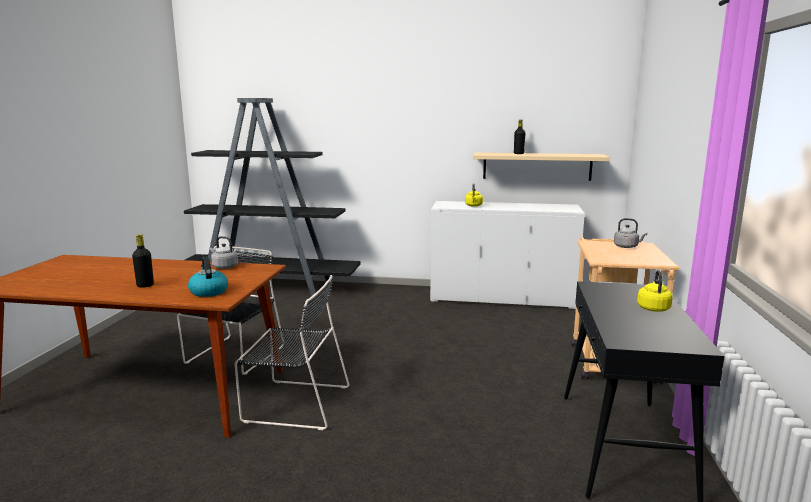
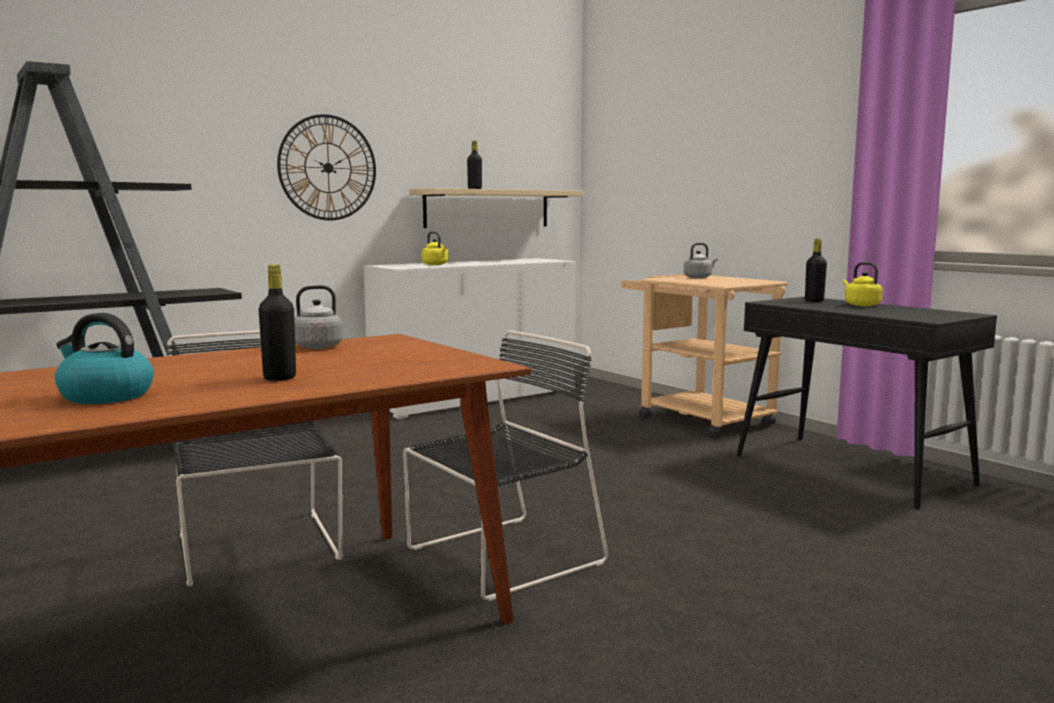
camera: 45 degrees left, 5 degrees down
(208, 291) = (424, 364): kettle -> kettle (105, 396)
(417, 139) = (328, 168): none -> wall clock
(636, 293) = (814, 301): none -> black bottle

